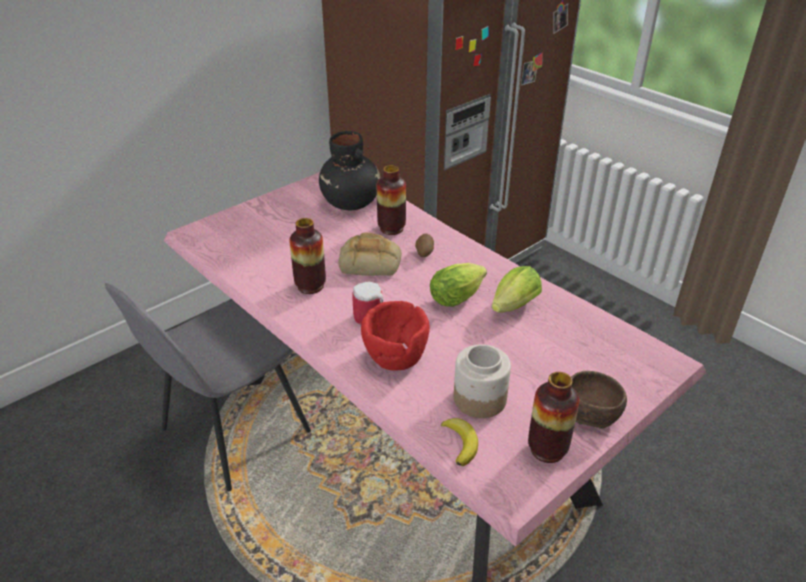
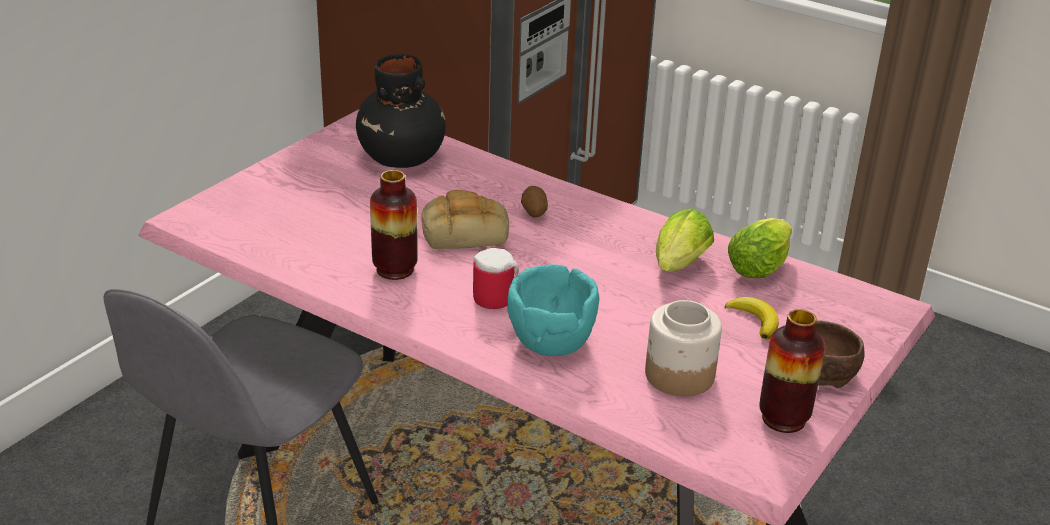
camera: 15 degrees left, 5 degrees down
(391, 228) = (475, 186): vase -> none
(395, 356) = (551, 340): red bowl -> turquoise bowl
(459, 297) = (603, 261): lettuce -> lettuce (761, 266)
(461, 443) = (676, 426): banana -> banana (754, 320)

